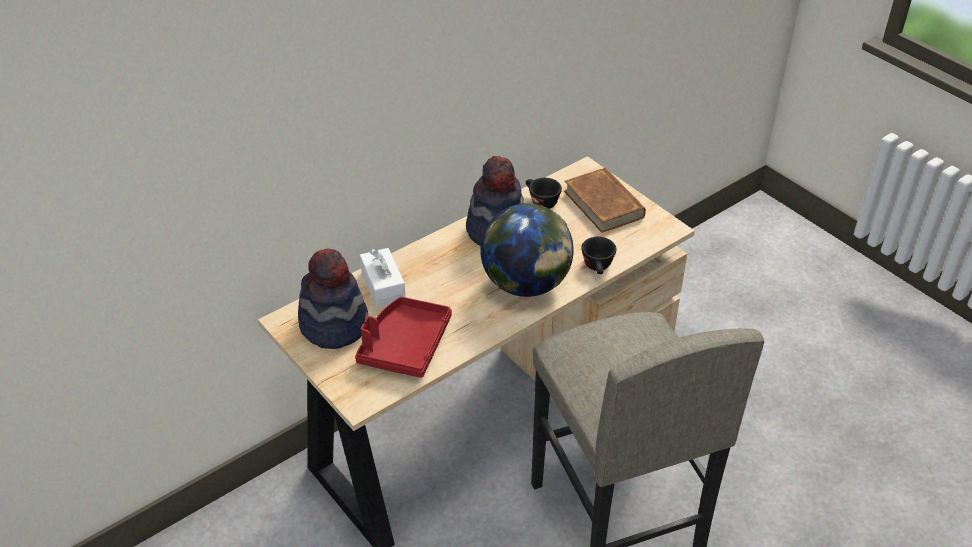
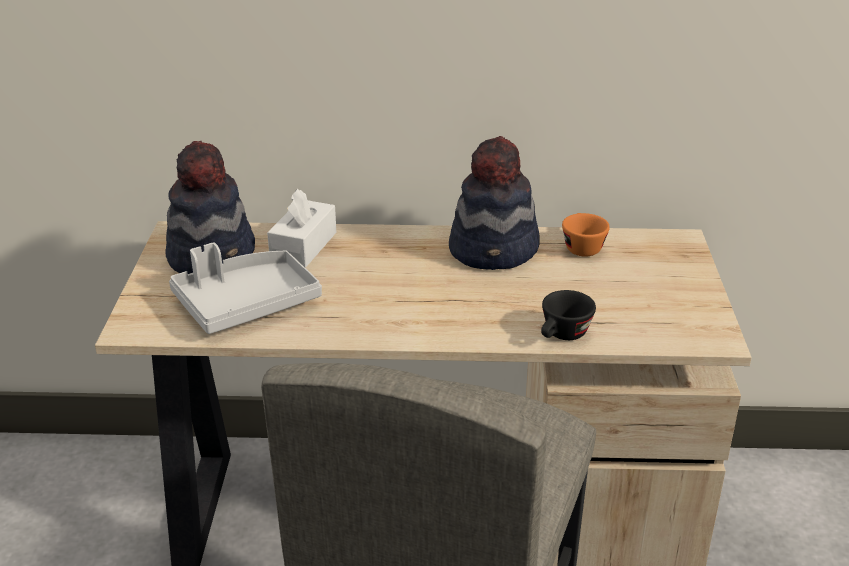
camera: 40 degrees right, 10 degrees down
(404, 345) = (246, 304): red tray -> grey tray
(525, 285) = (451, 312): globe -> none
(540, 201) = (581, 246): black cup -> orange cup
(603, 204) = (658, 280): brown book -> none

